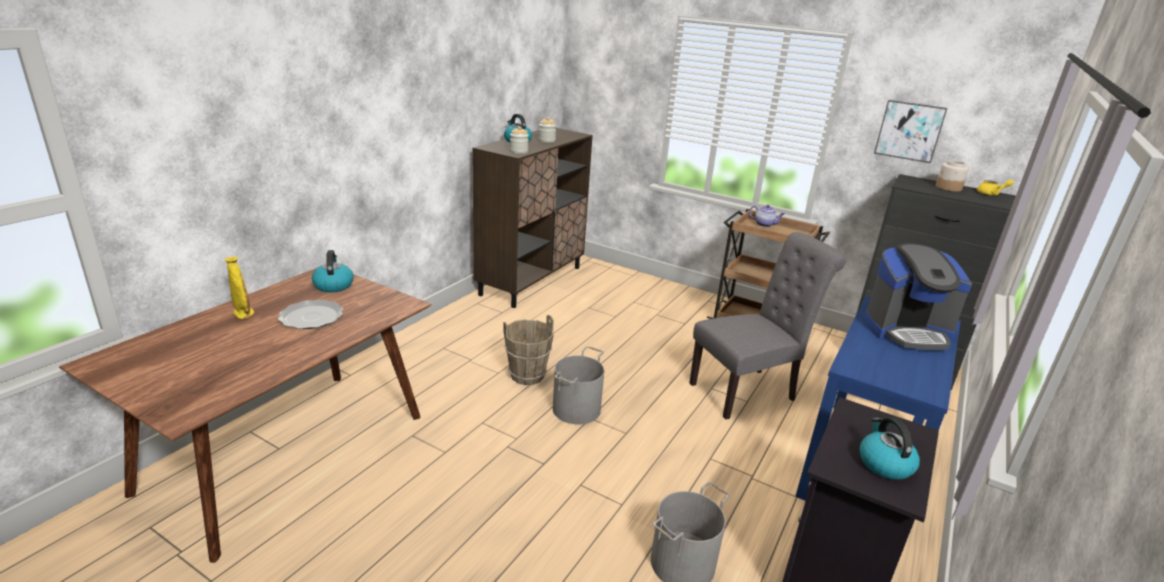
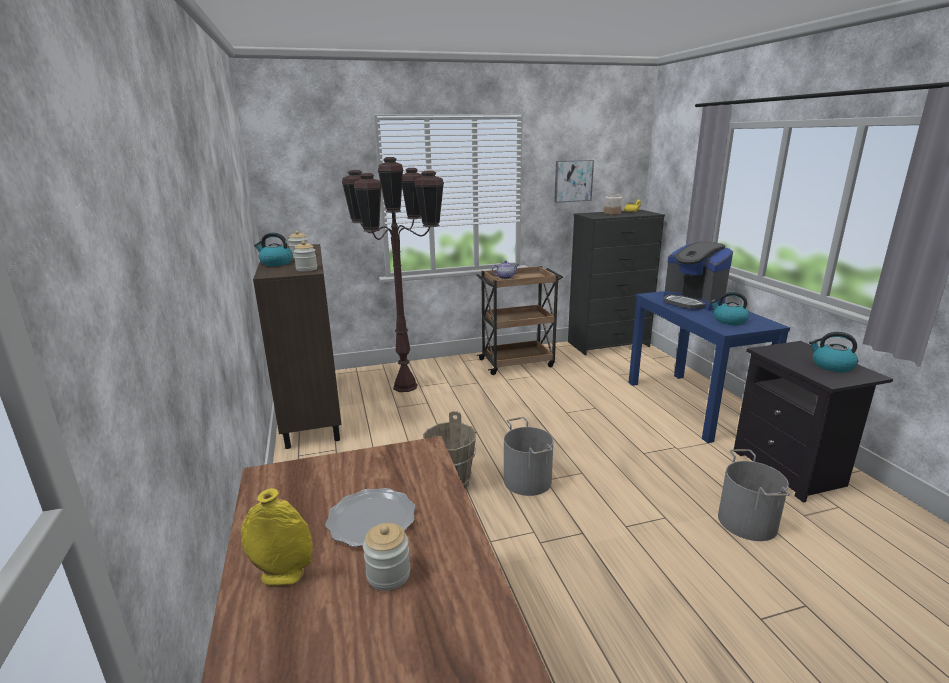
camera: 45 degrees left, 5 degrees down
(267, 340) = (388, 574): none -> jar
(333, 285) = (309, 480): kettle -> kettle (728, 321)
(622, 296) = (405, 386): none -> brown floor lamp
(748, 391) = (584, 402): grey chair -> none
(906, 331) = (692, 302): coffee machine -> coffee machine turned 105 degrees clockwise

